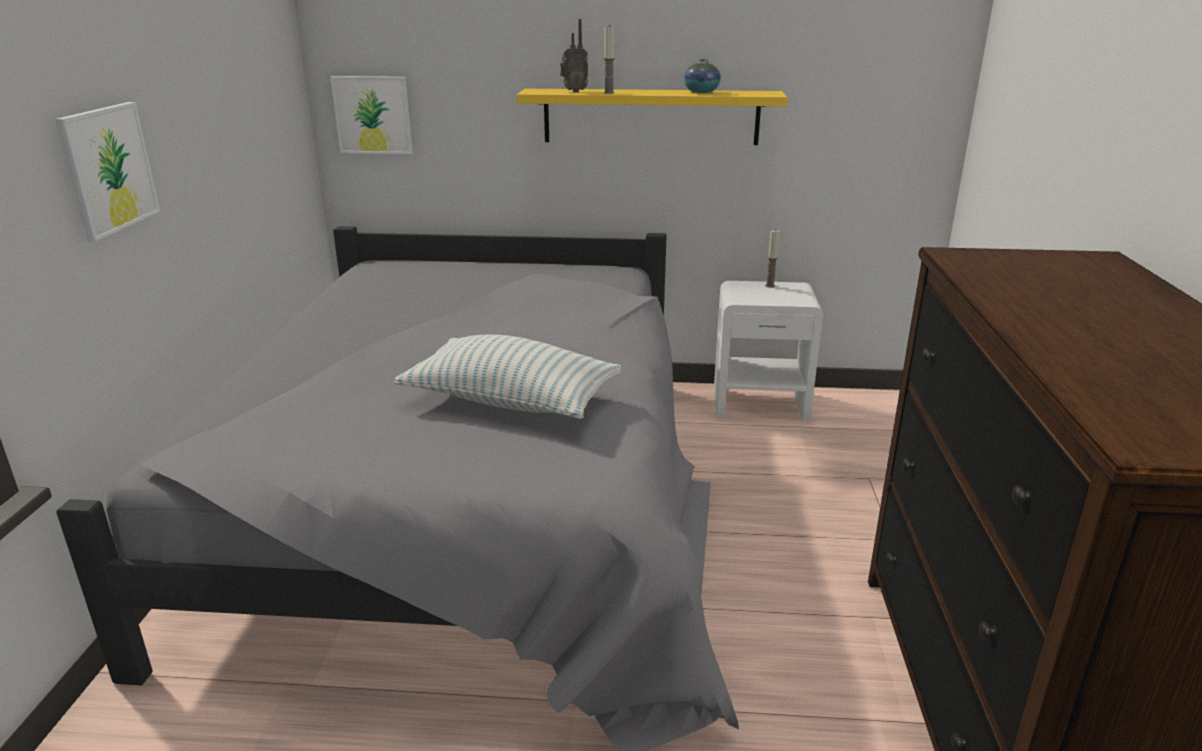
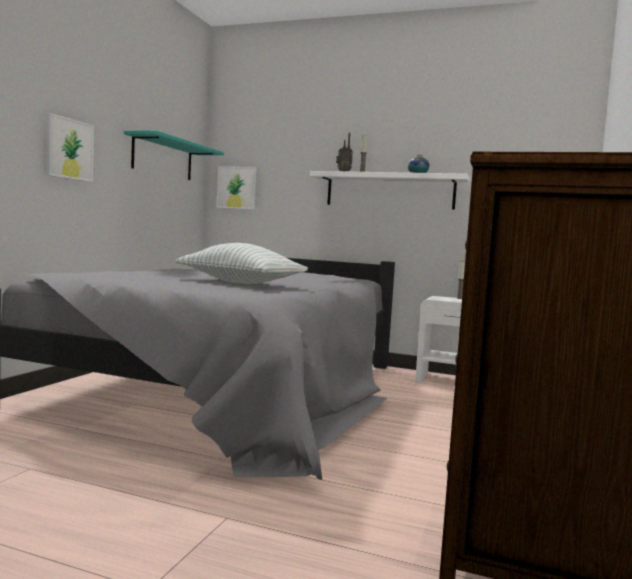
camera: 15 degrees right, 20 degrees down
(245, 99) = (163, 158): none -> turquoise shelf
(651, 116) = (389, 191): yellow shelf -> white shelf

